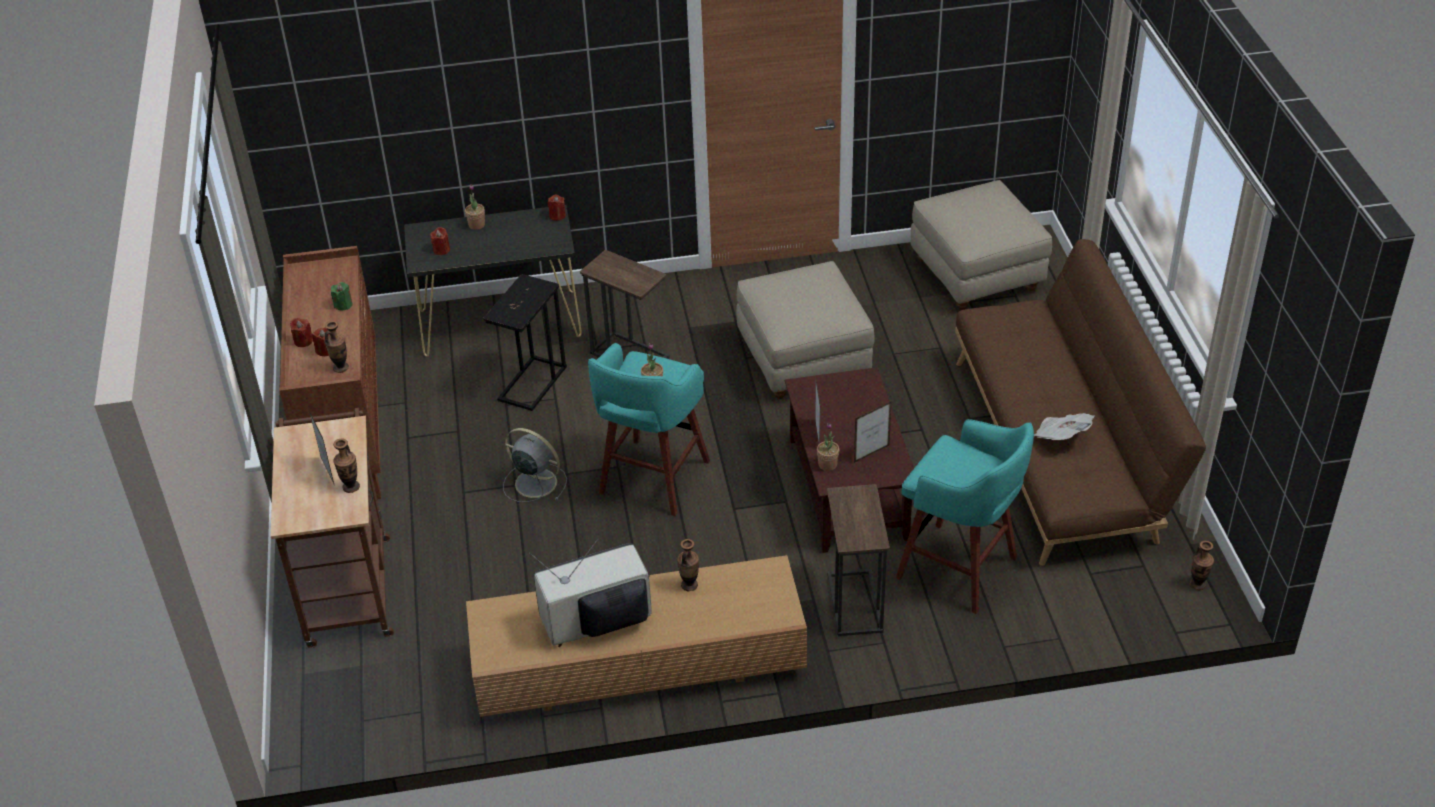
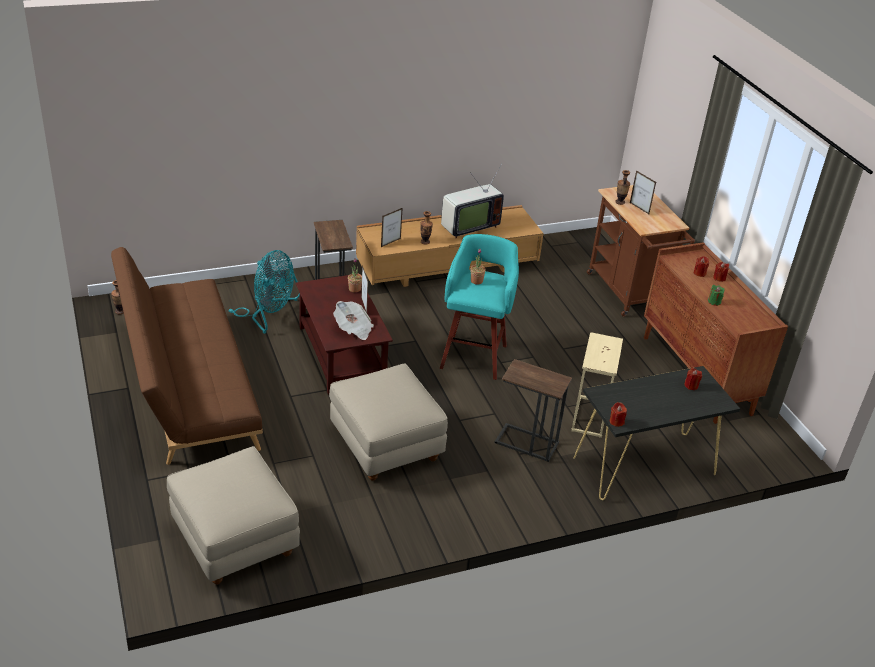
camera: 165 degrees right, 5 degrees down
(341, 368) = (680, 263): vase -> none
(476, 225) = (679, 409): potted plant -> none
(532, 383) = (590, 417): black side table -> beige side table
(534, 482) = (551, 350): grey fan -> none
(871, 454) = (326, 296): picture frame -> picture frame (391, 242)
(960, 570) = (268, 313): turquoise stool -> turquoise fan
(1061, 437) = (196, 315): newspaper -> newspaper (353, 329)

